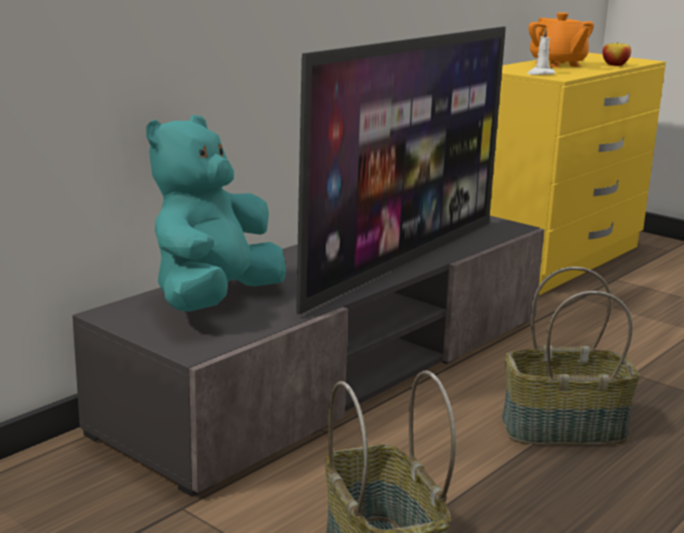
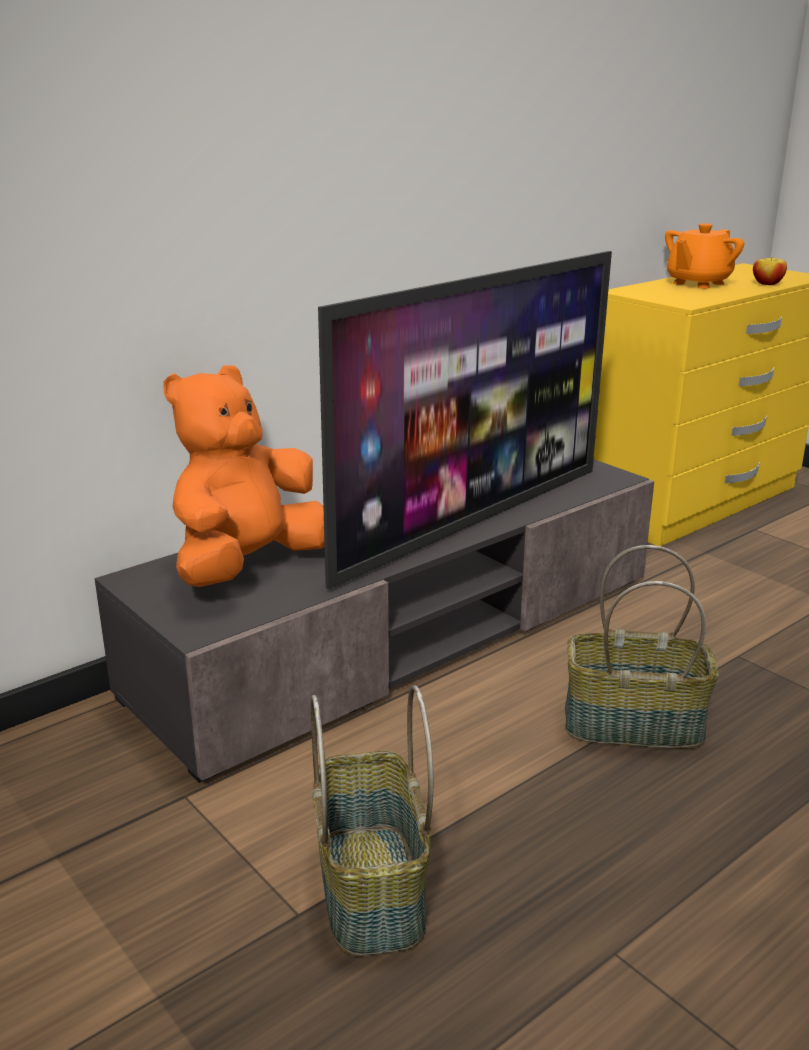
camera: 10 degrees right, 5 degrees up
(214, 301) = (247, 566): turquoise plush toy -> orange plush toy
(540, 74) = (668, 298): white candle -> none
(557, 64) = (697, 283): orange teapot -> orange teapot turned 60 degrees clockwise

